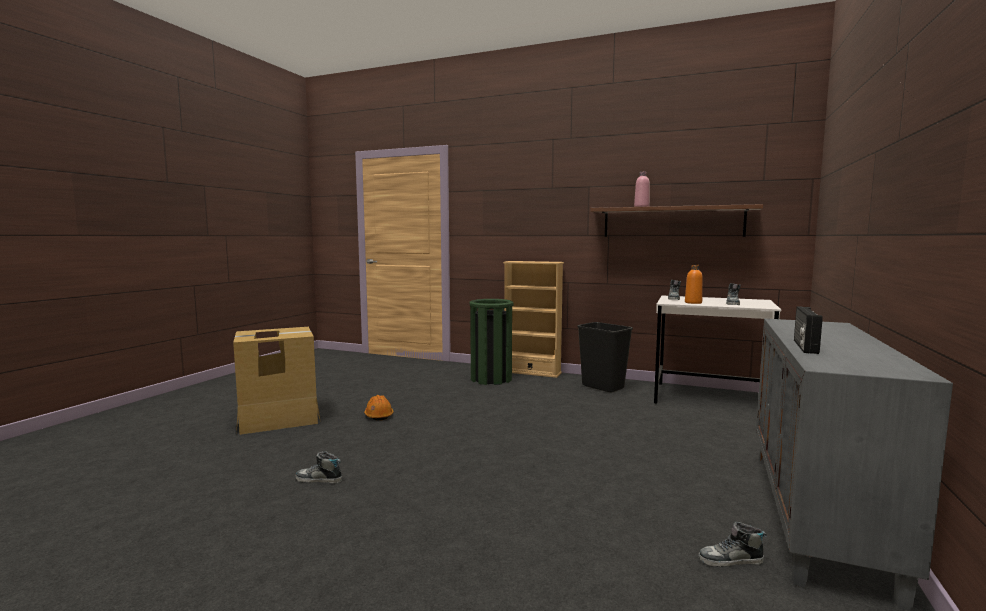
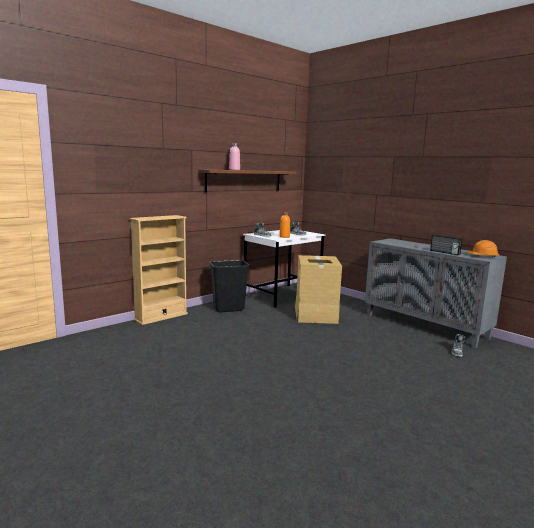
camera: 65 degrees left, 5 degrees up
(278, 418) = (118, 459): cardboard box -> cardboard box (315, 314)
(319, 479) = (317, 447): shoe -> none
(378, 415) = (186, 397): orange hard hat -> orange hard hat (483, 256)
(491, 379) = (154, 333): green trash can -> none

